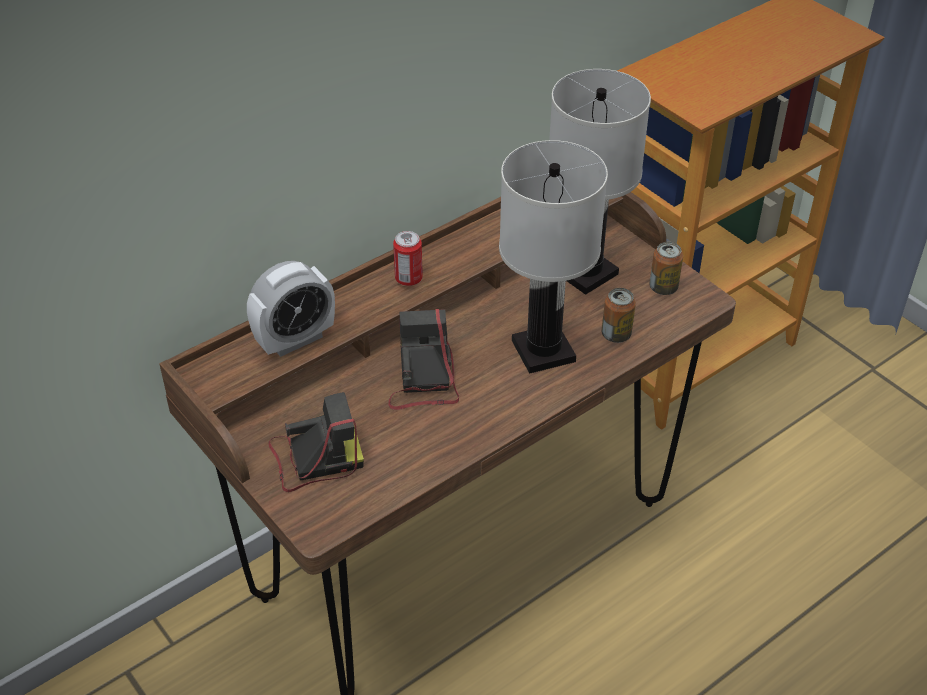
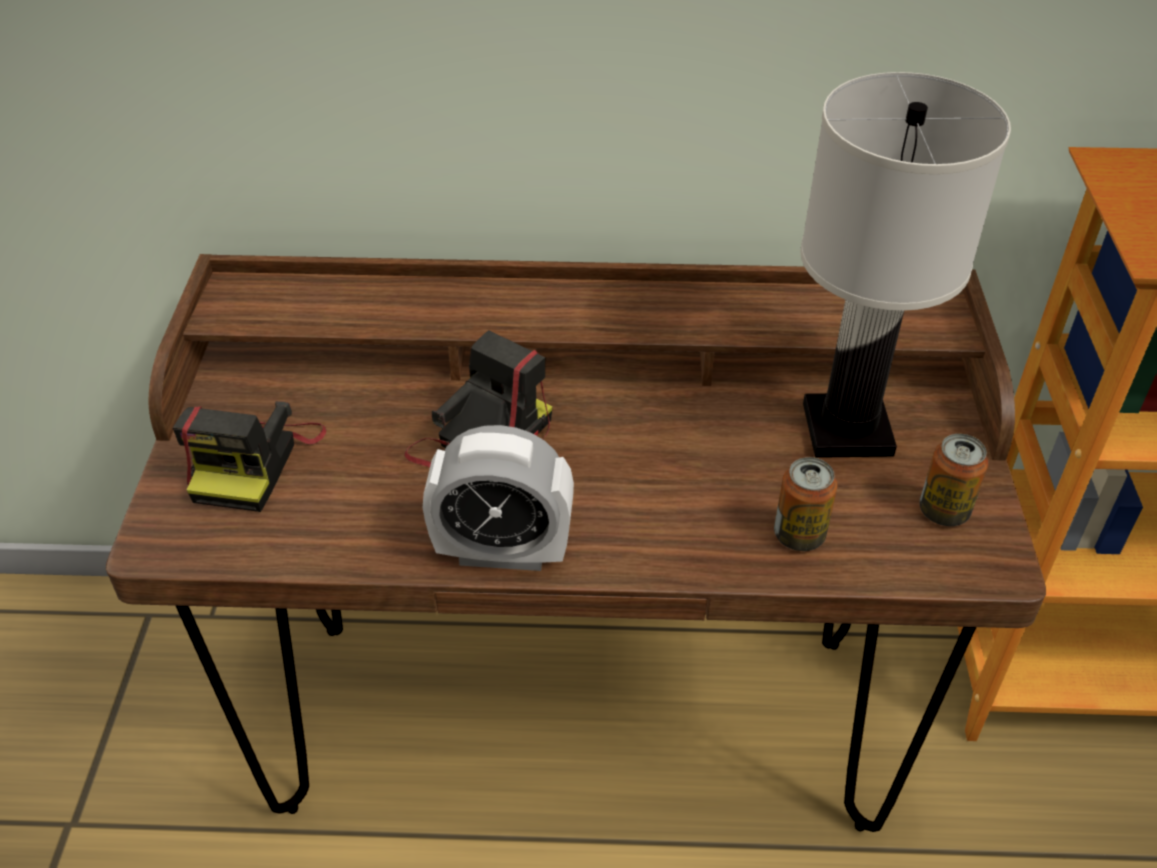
camera: 40 degrees right, 0 degrees up
(295, 340) = (363, 306): alarm clock -> alarm clock (502, 552)
(314, 459) = (254, 461): camera -> camera turned 75 degrees clockwise
(408, 279) = (573, 306): can -> none
(543, 352) = (670, 498): white table lamp -> none

